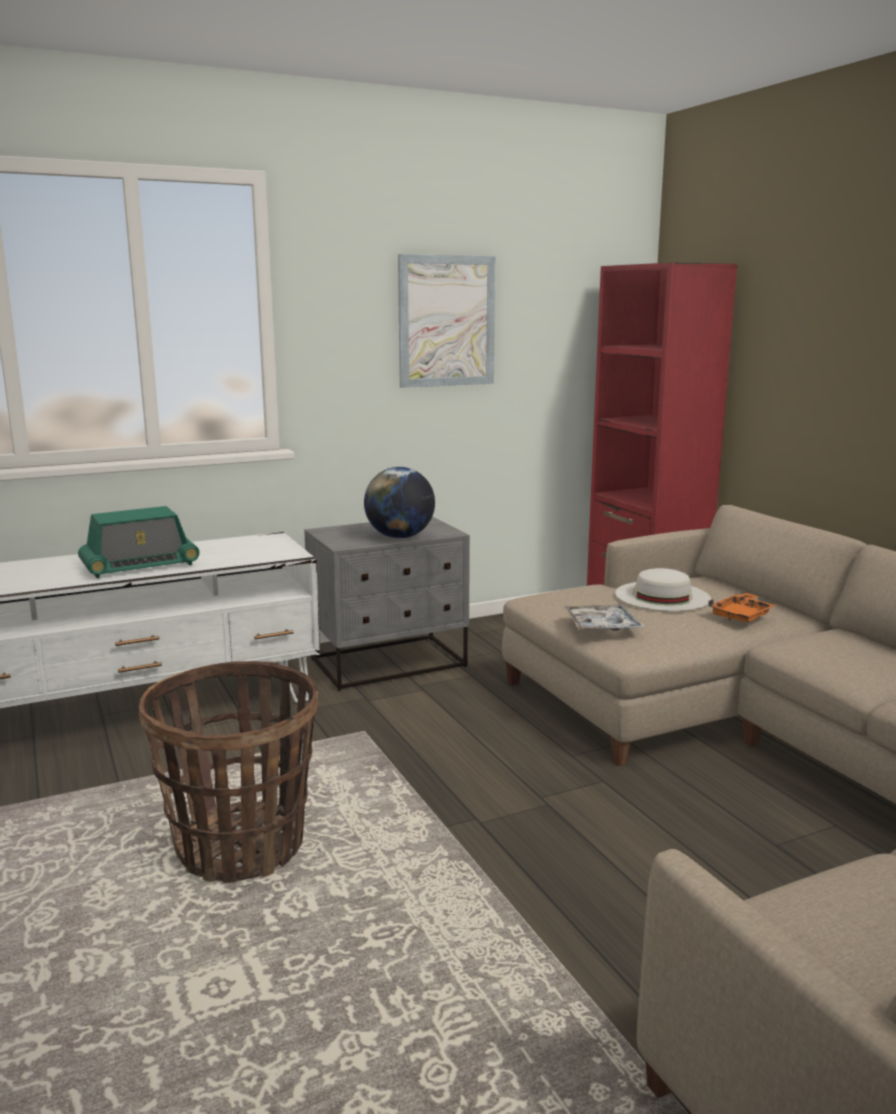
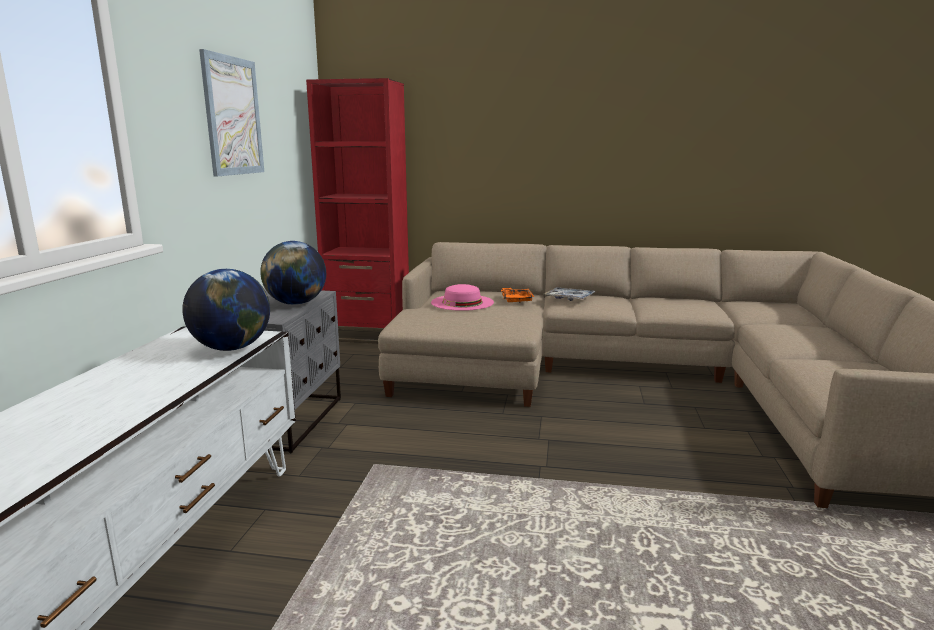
camera: 55 degrees left, 0 degrees up
(140, 566) = (143, 388): radio -> none
(241, 846) = (478, 571): basket -> none
(249, 558) = (231, 348): none -> globe
(602, 626) = (478, 325): tray -> tray (569, 298)
(662, 596) = (462, 302): white hat -> pink hat

